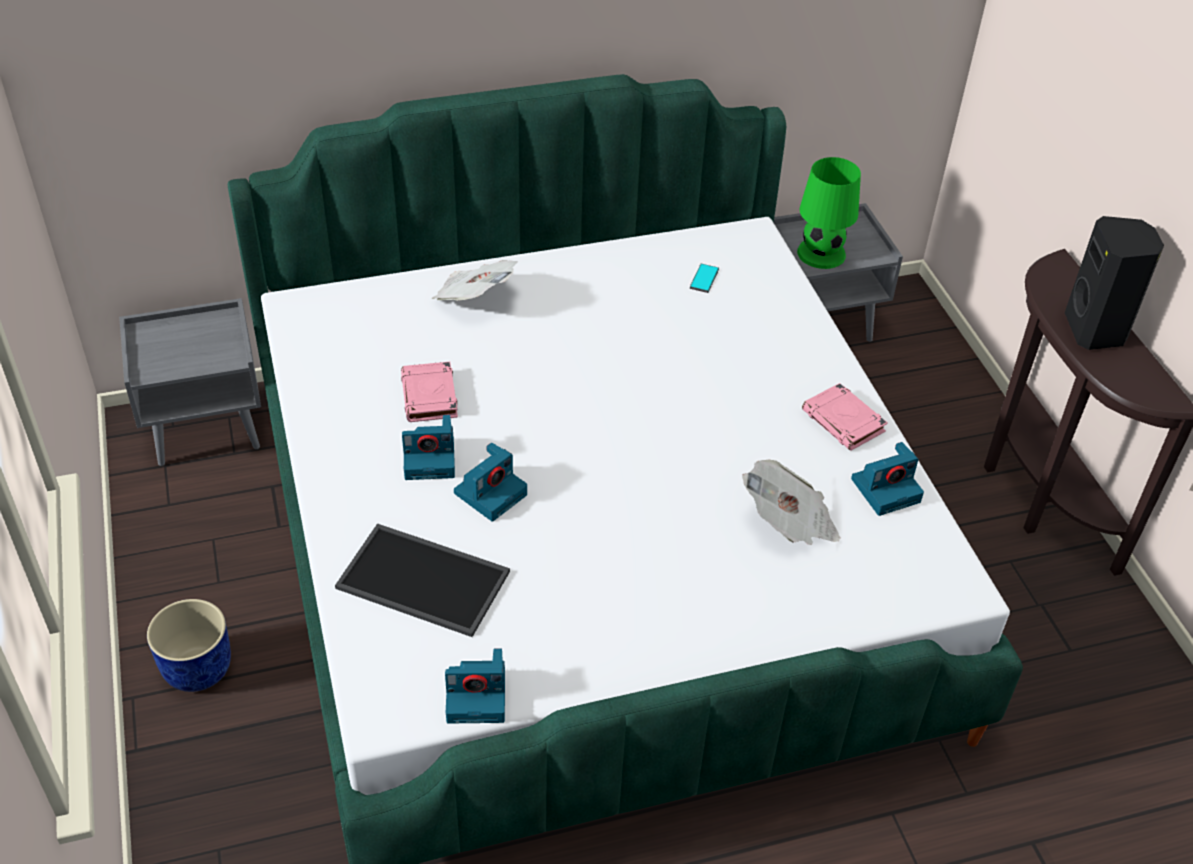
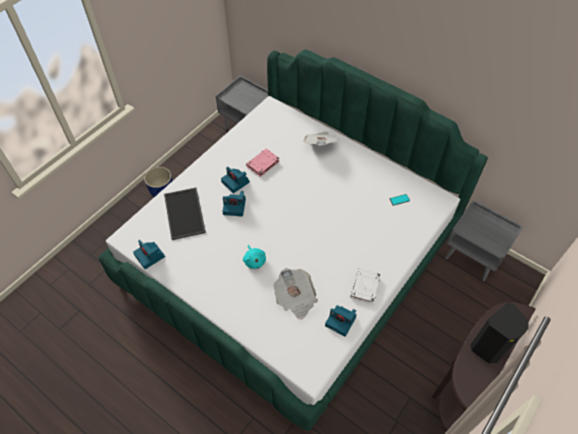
camera: 55 degrees right, 10 degrees up
(651, 534) = (254, 260): none -> turquoise plush toy
(821, 254) = (475, 230): green table lamp -> none
(844, 422) = (365, 287): pink book -> white book

